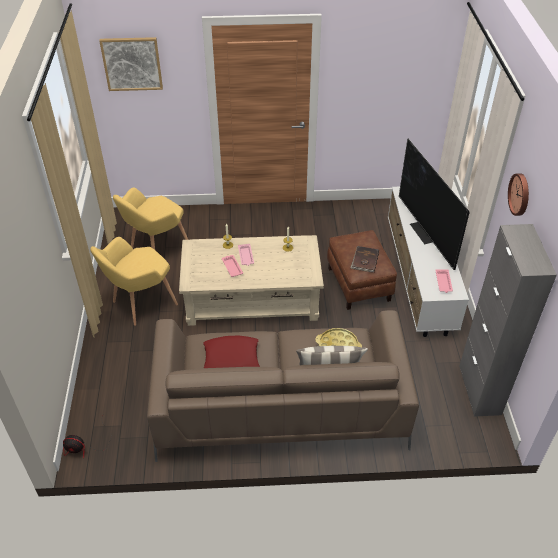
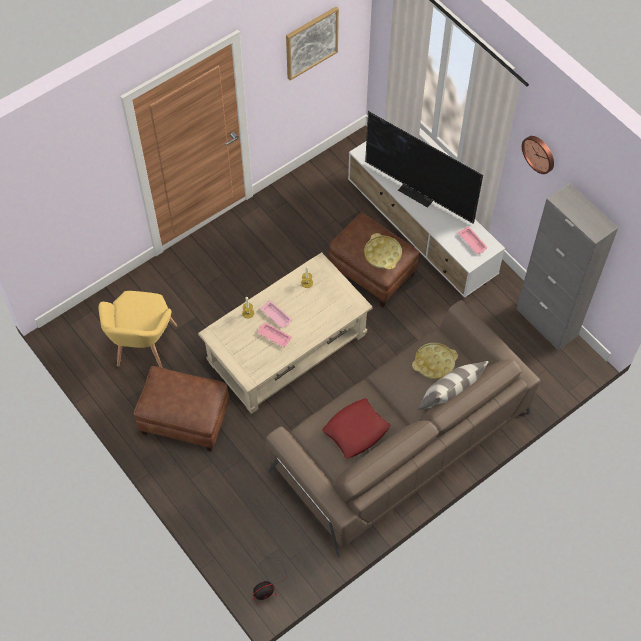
camera: 35 degrees left, 15 degrees up
(132, 63) = (53, 179): picture -> picture (311, 42)
(140, 304) = (184, 420): yellow armchair -> brown ottoman
(364, 260) = (382, 254): brown book -> yellow tray

